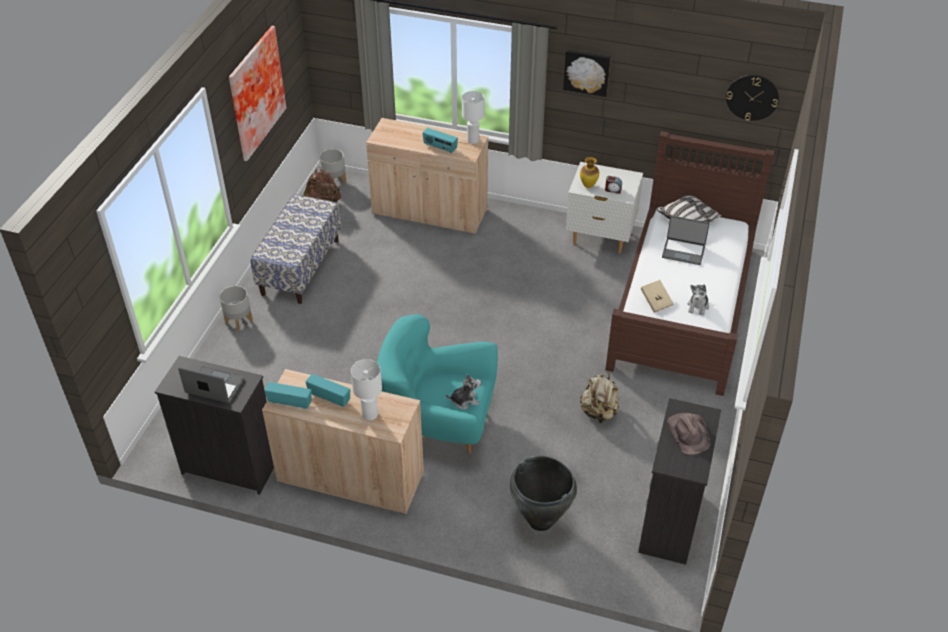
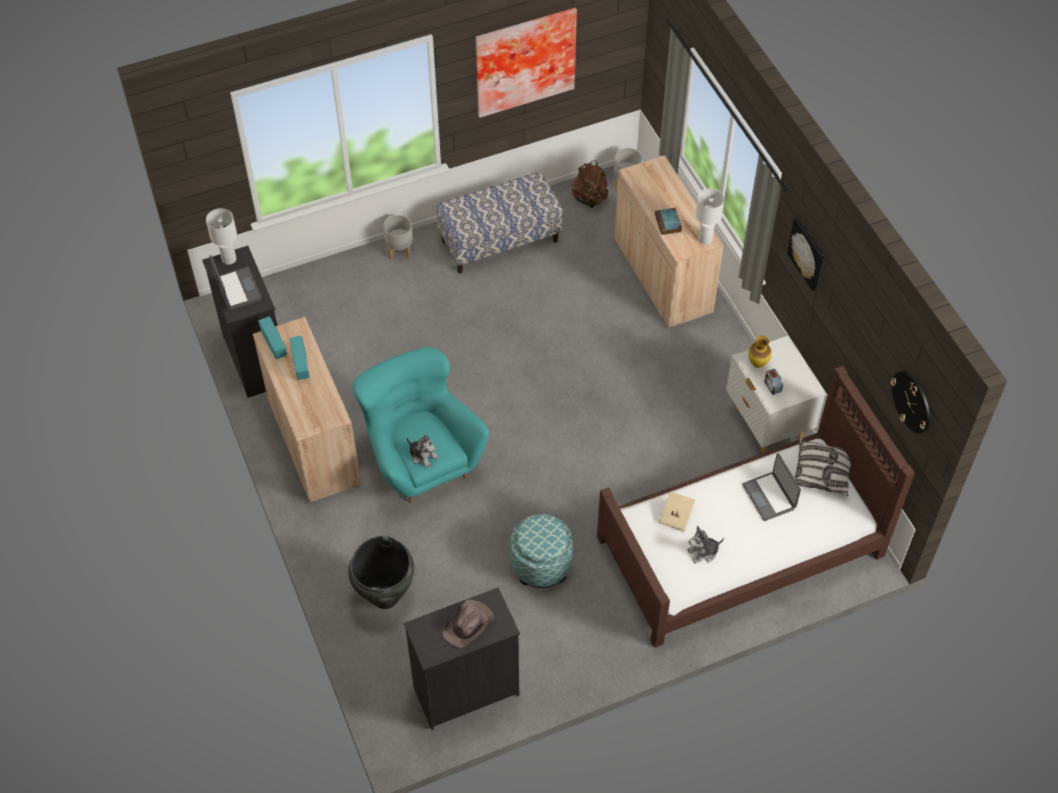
camera: 50 degrees right, 10 degrees up
(370, 414) = (308, 401): white table lamp -> white table lamp (229, 259)
(440, 147) = (668, 223): radio -> book
(599, 412) = (541, 564): beige backpack -> ottoman

